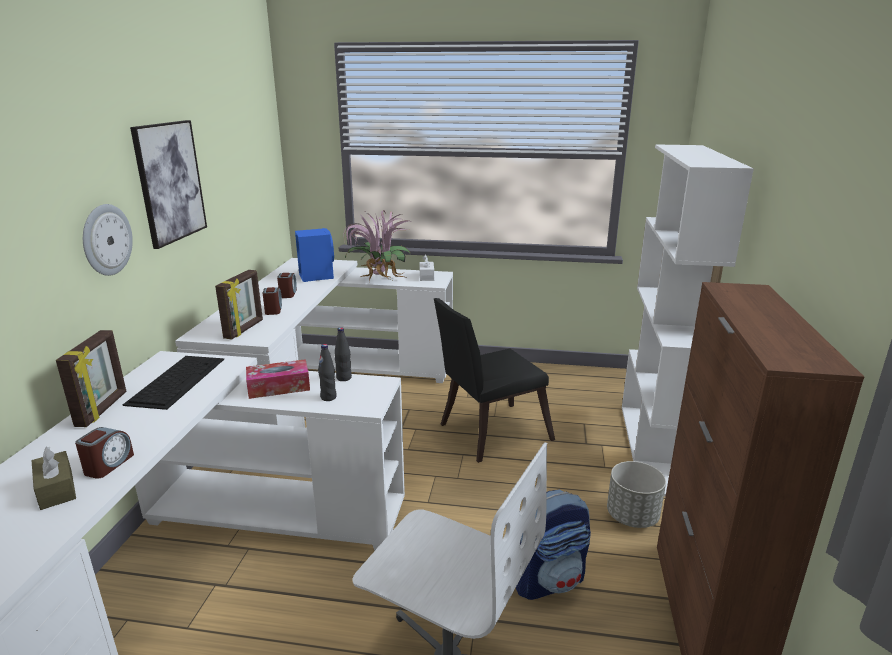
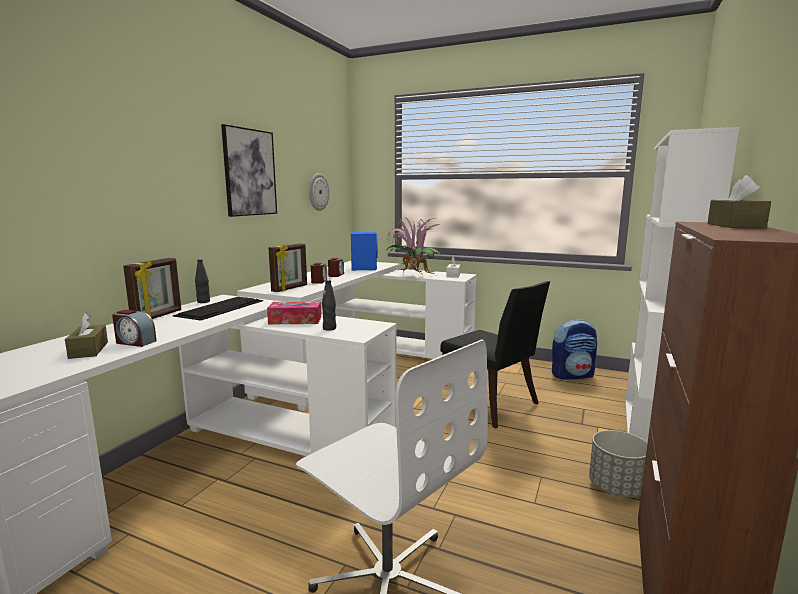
camera: 15 degrees right, 10 degrees down
(106, 240) = (188, 198): wall clock -> wall clock (318, 192)
(108, 465) = (135, 342): alarm clock -> alarm clock turned 75 degrees clockwise
(344, 378) = (349, 320): black bottle -> black bottle (203, 302)
(488, 433) = (489, 405): black chair -> black chair turned 120 degrees counterclockwise
(548, 579) = (512, 527): backpack -> backpack (572, 375)
(761, 304) = (735, 226): none -> brown tissue box

